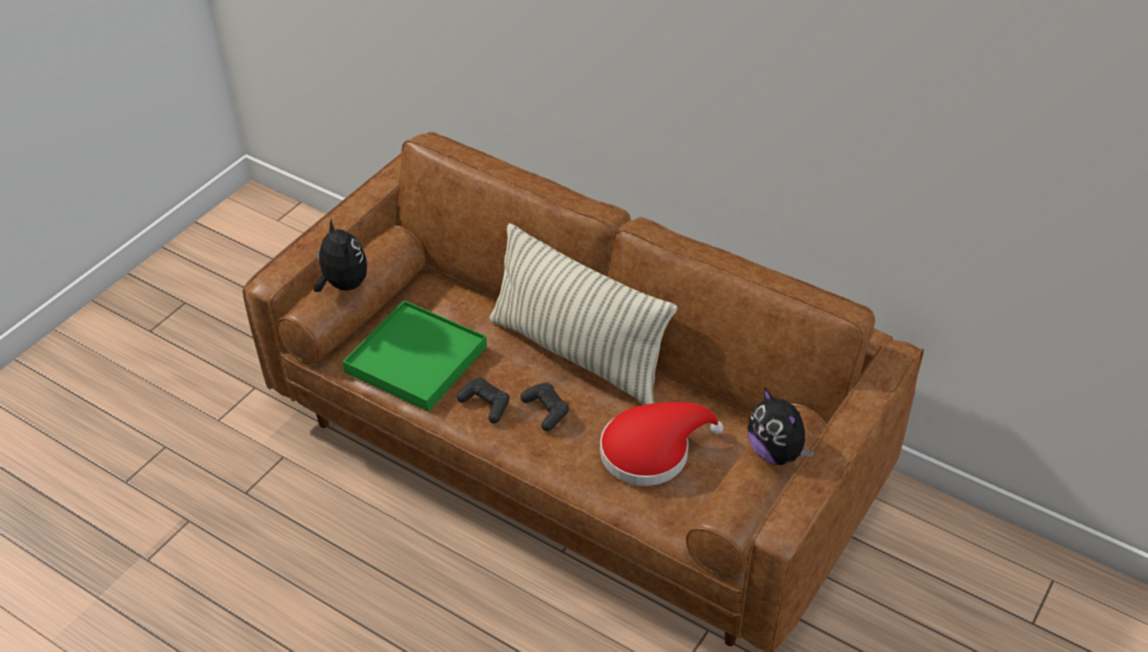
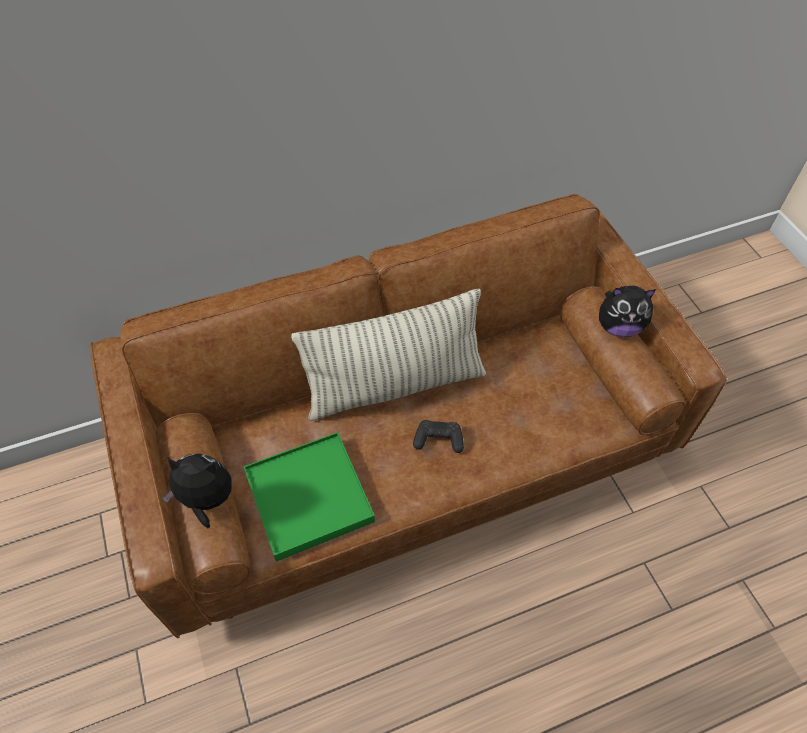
camera: 55 degrees left, 10 degrees up
(485, 404) = (400, 476): black game controller -> none
(652, 450) = (527, 399): red hat -> none

